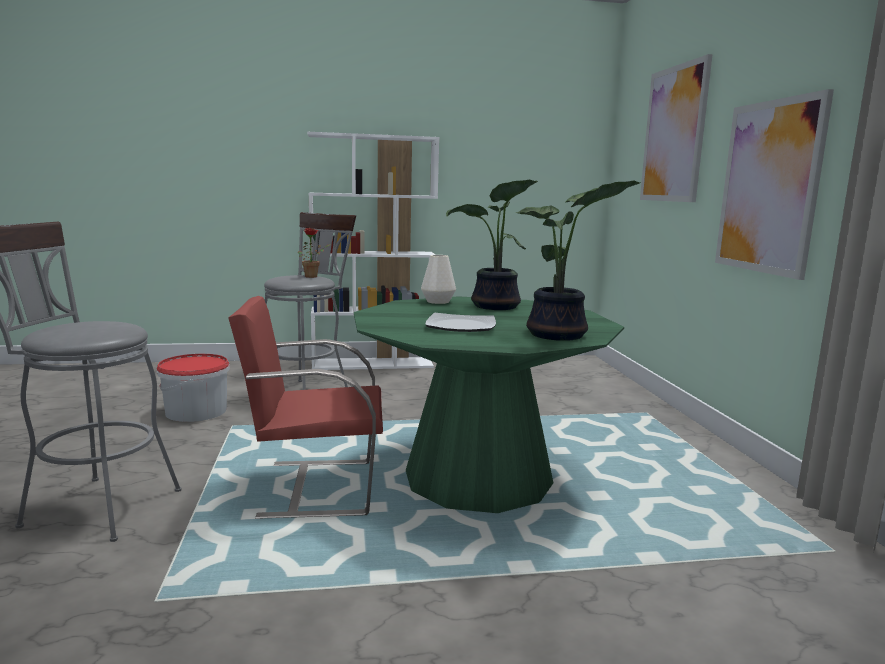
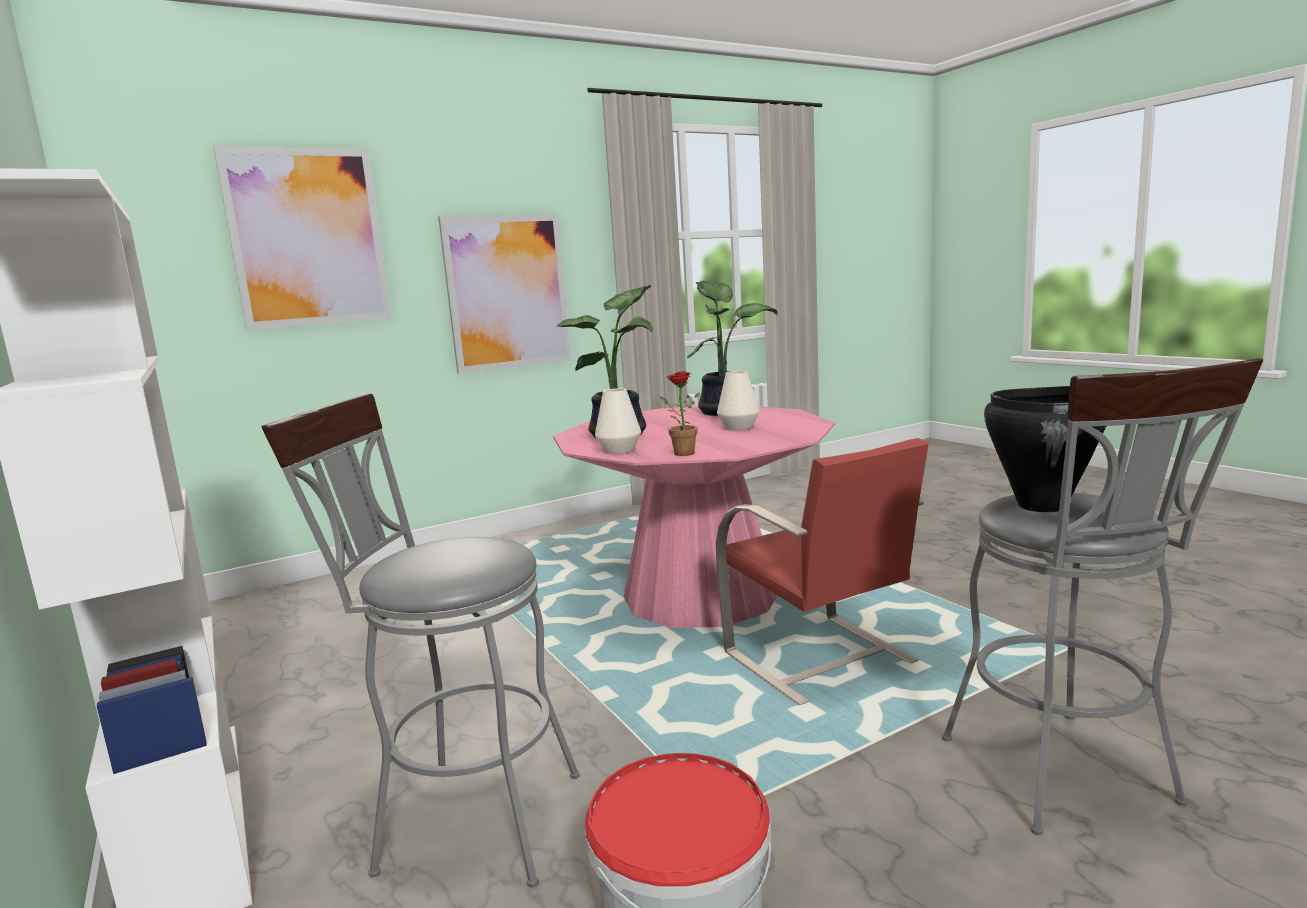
camera: 110 degrees left, 0 degrees up
(101, 324) = (1042, 506): none -> black cooking pot
(313, 276) = (427, 548): potted plant -> potted plant (680, 453)
(461, 326) = (738, 427): plate -> white vase
(478, 477) = (701, 596): green dining table -> pink dining table

